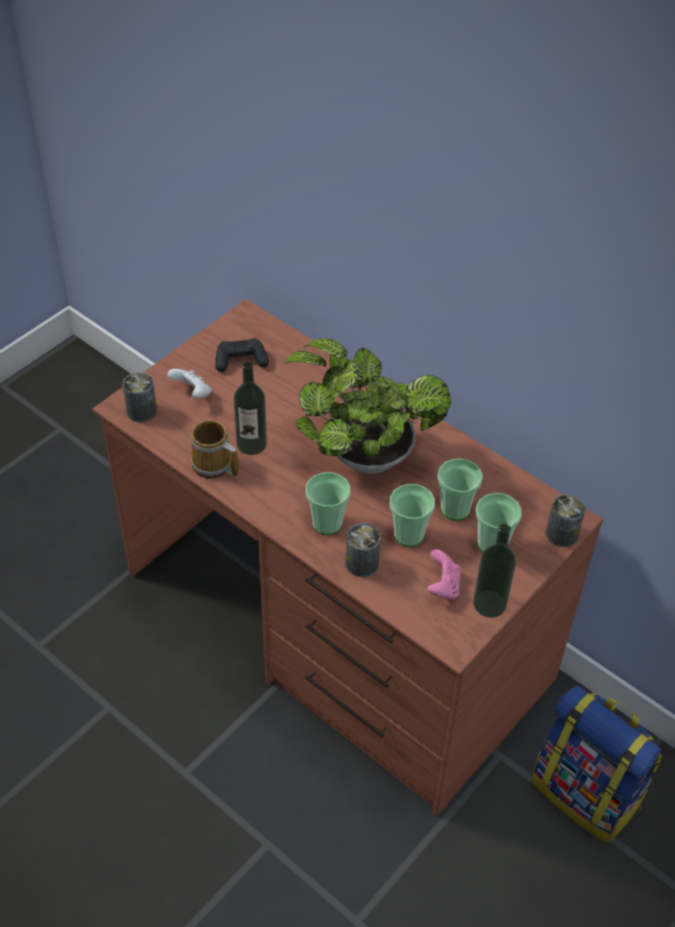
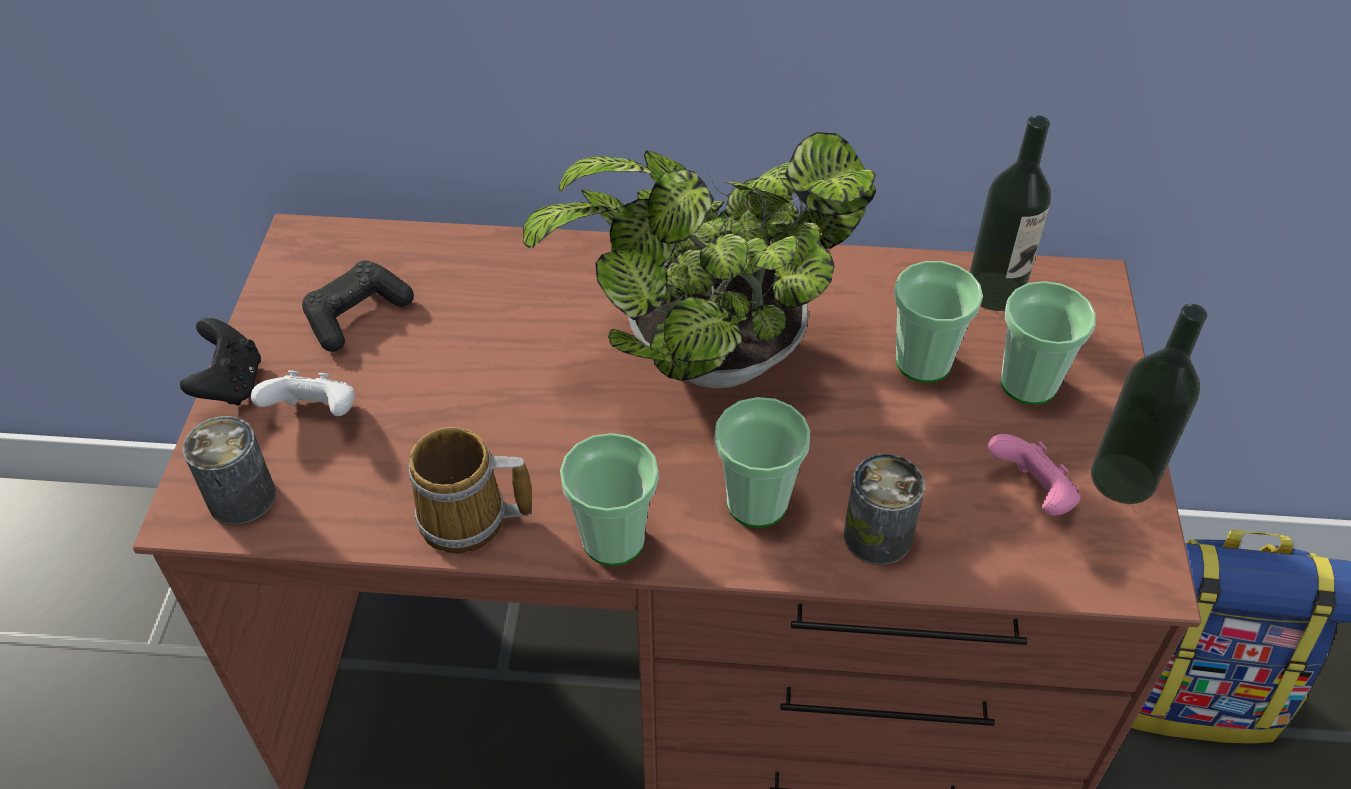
camera: 35 degrees left, 0 degrees up
(171, 364) = (230, 384): none -> black game controller
(251, 444) = (502, 443): bottle -> bottle (994, 291)
(408, 535) = (899, 444): cup -> cup (613, 540)
(561, 534) = (1100, 312): can -> none

